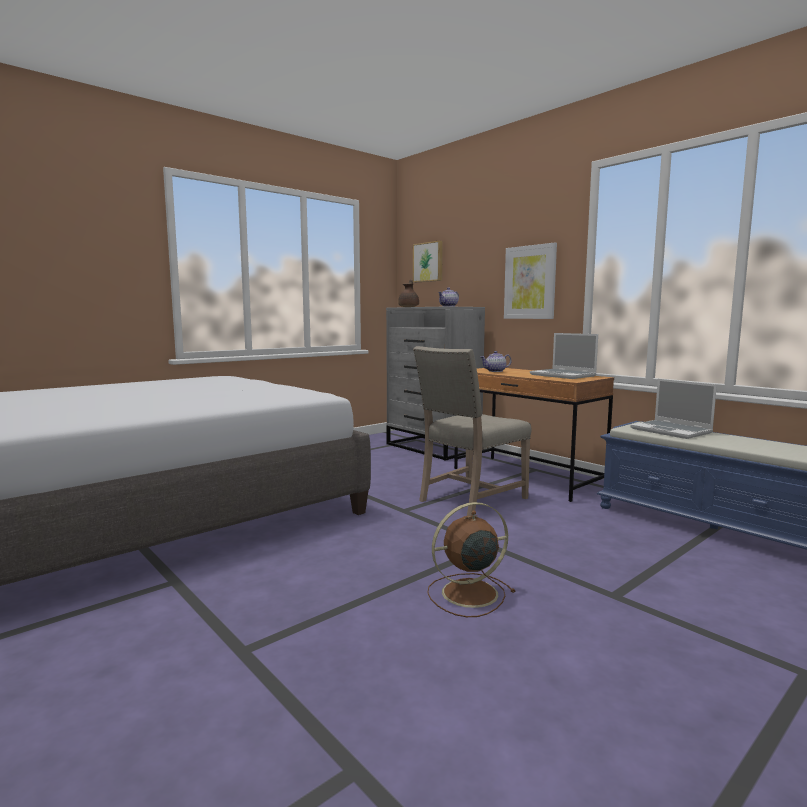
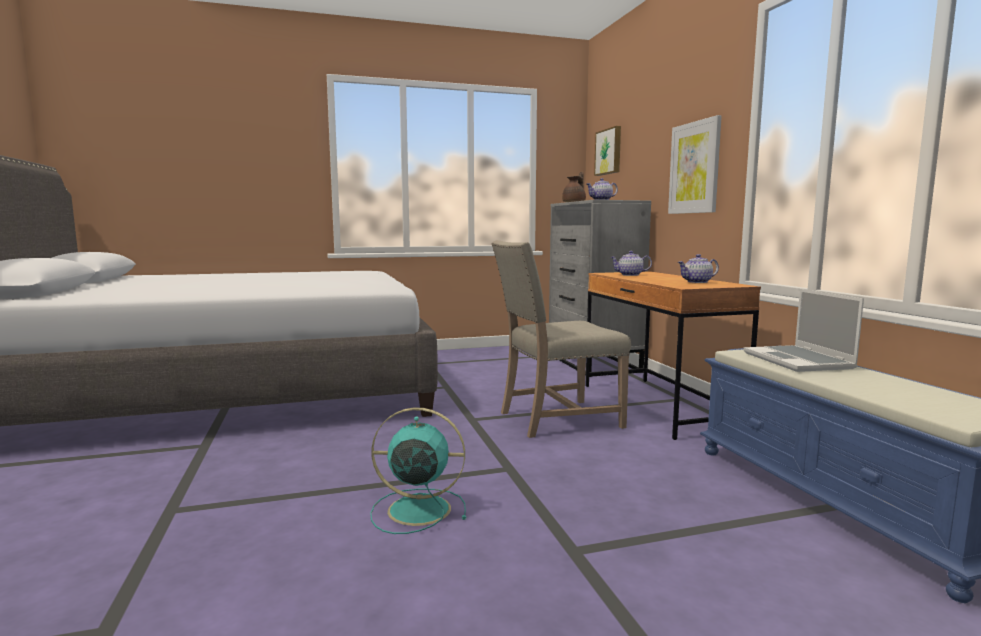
camera: 25 degrees right, 0 degrees up
(467, 594) = (416, 510): brown fan -> turquoise fan
(564, 375) = (697, 282): laptop -> teapot

